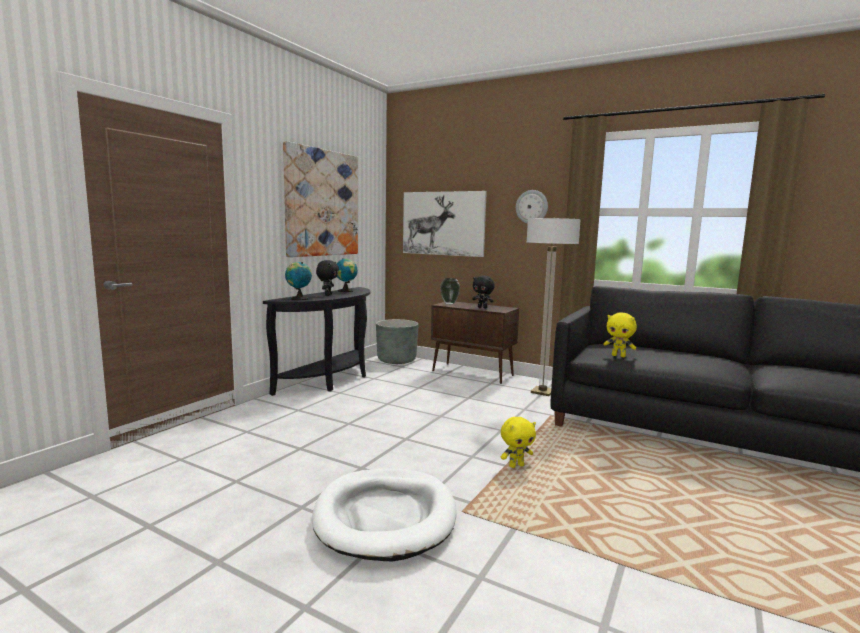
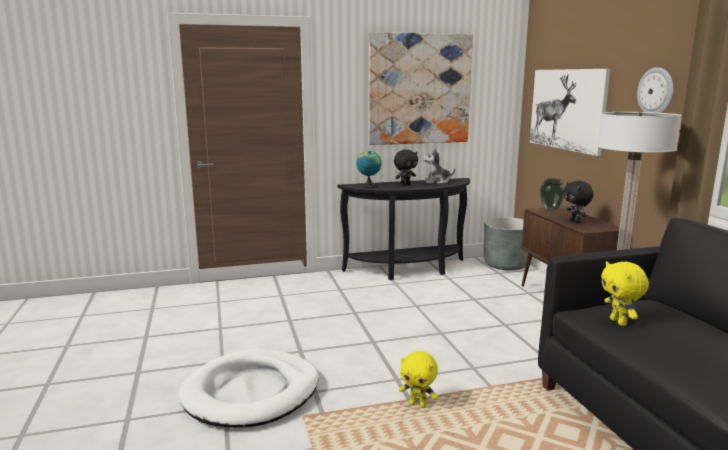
camera: 45 degrees right, 5 degrees up
(346, 291) = (437, 182): globe -> plush toy

